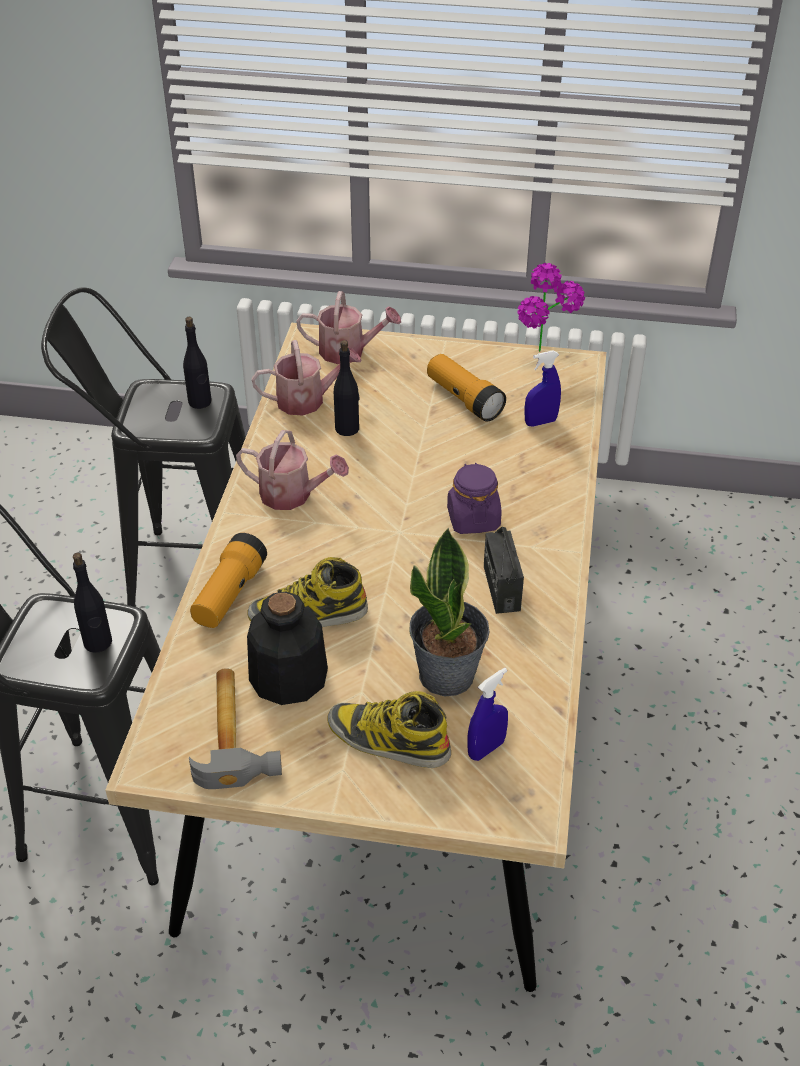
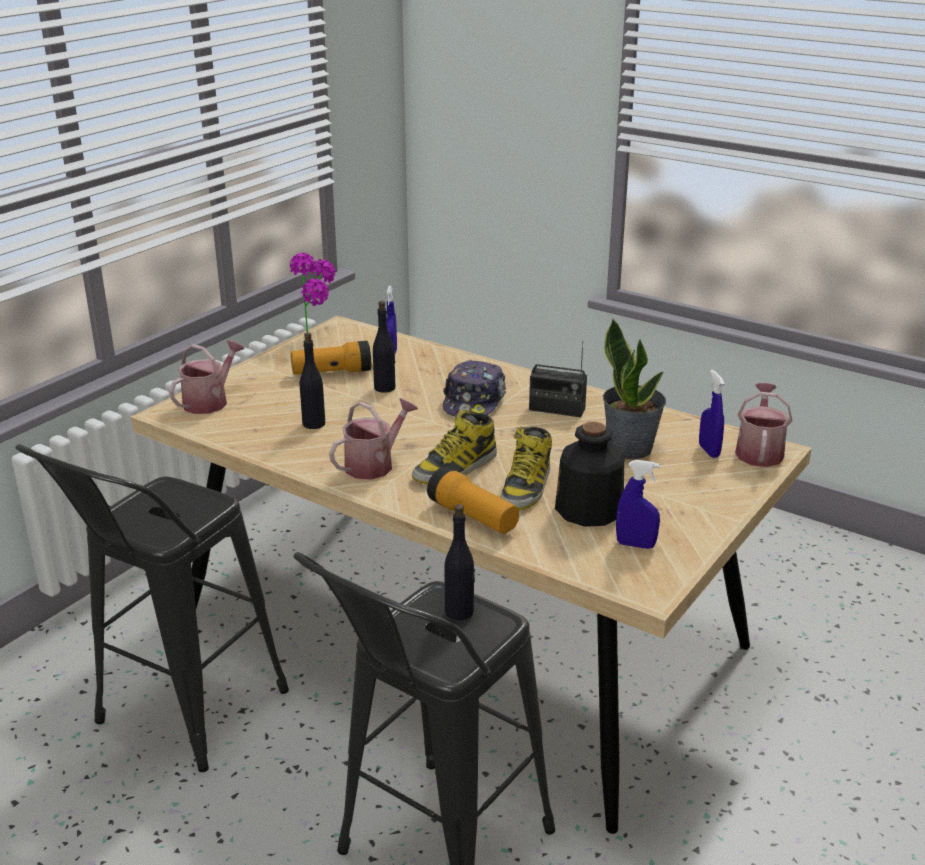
camera: 65 degrees left, 15 degrees down
(200, 402) = (169, 496): black bottle -> black bottle (385, 388)
(235, 732) = (635, 545): hammer -> blue spray bottle
(307, 400) = (254, 432): watering can -> watering can (759, 451)
(388, 740) = (680, 484): boot -> boot (455, 468)
(473, 519) = (474, 401): purple jar -> cap

